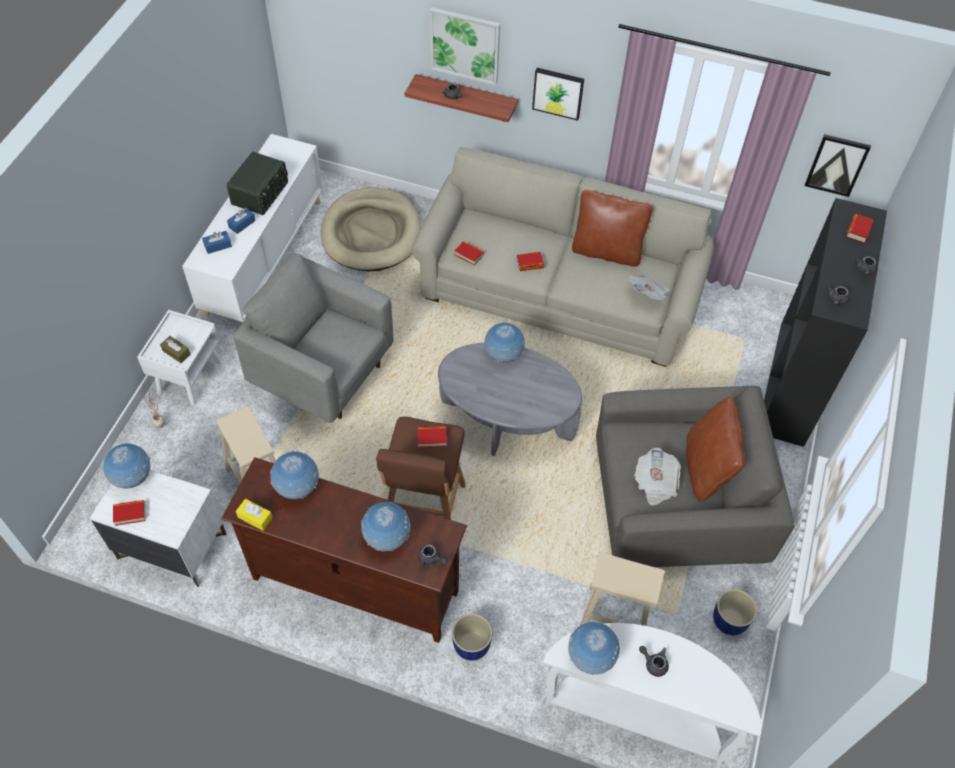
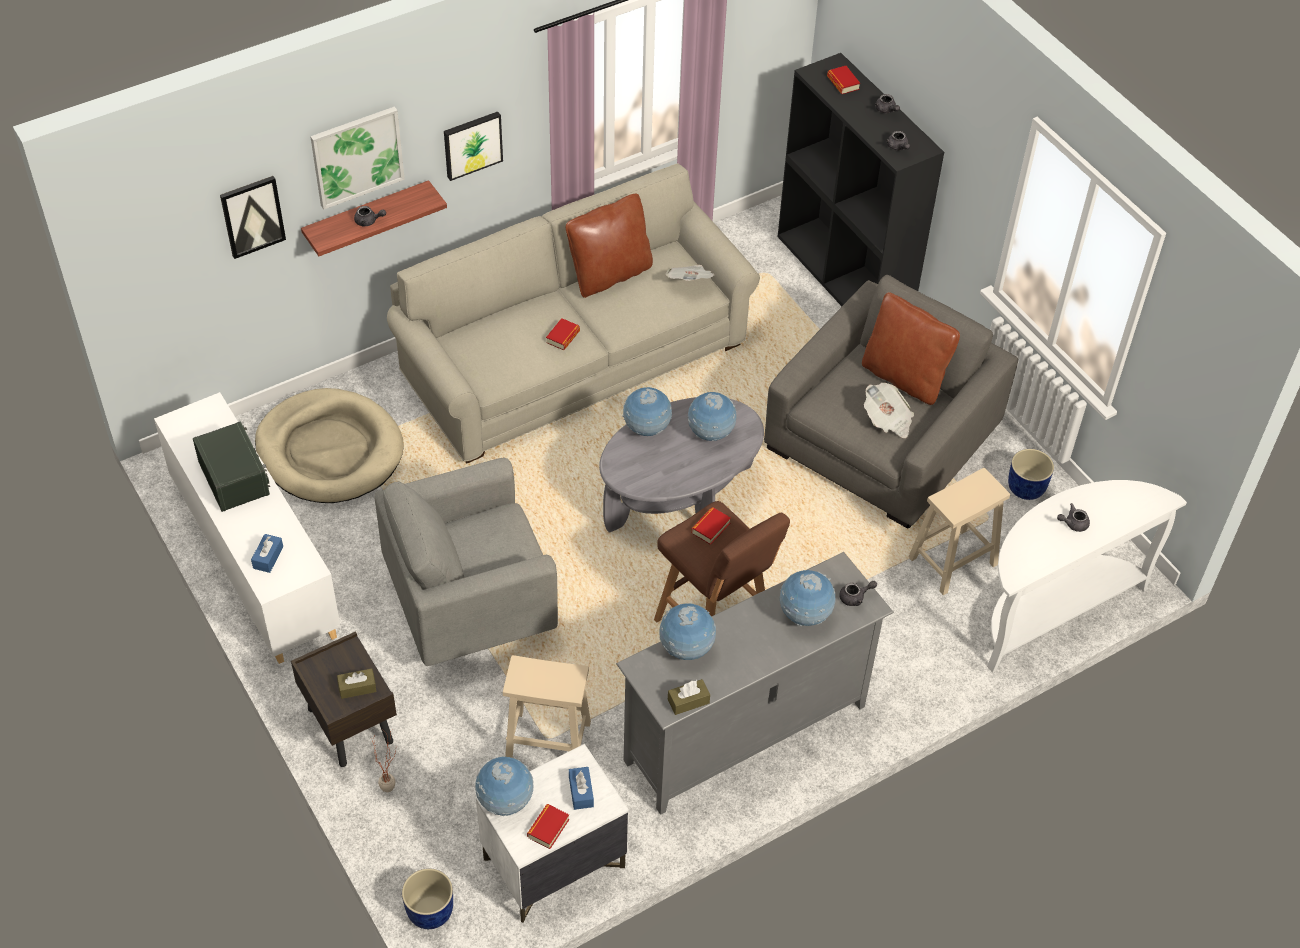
camera: 50 degrees left, 5 degrees down
(189, 377) = (349, 725): white nightstand -> brown nightstand
(242, 224) = (260, 519): blue tissue box -> blue tissue box (581, 792)
(255, 517) = (688, 701): yellow tissue box -> brown tissue box
(354, 585) = (745, 734): brown tv stand -> grey tv stand
(469, 255) = (501, 373): book -> none
(471, 644) = (888, 683): blue planter -> blue planter (429, 911)
(590, 657) = (1033, 560): globe -> globe (710, 434)
(837, 164) = (760, 43): picture -> picture (252, 216)

